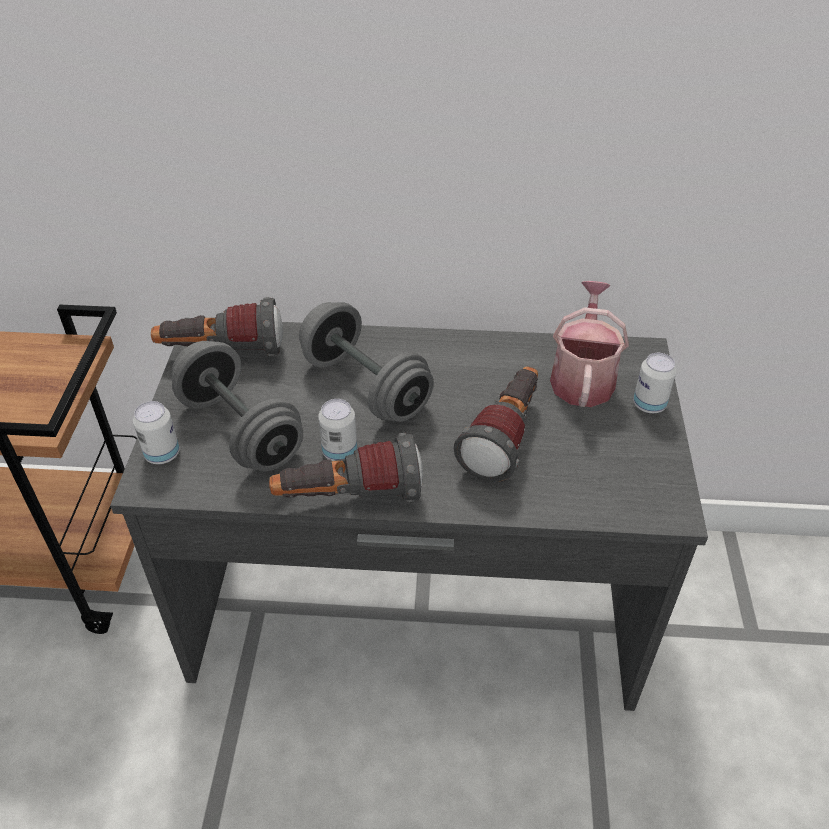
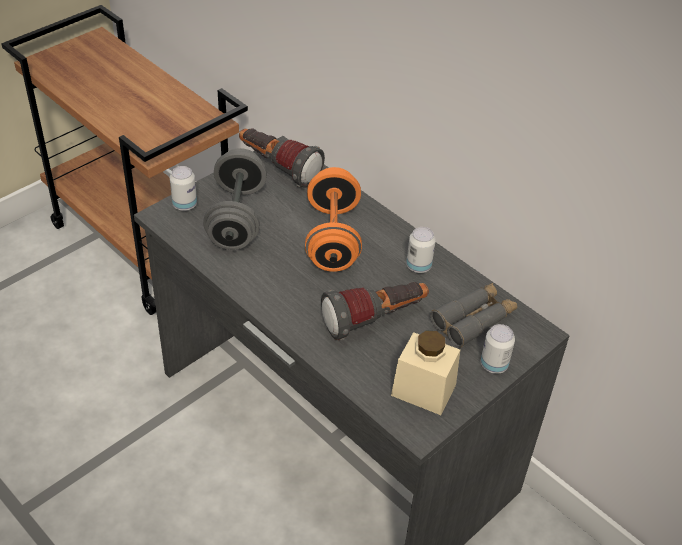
camera: 40 degrees right, 0 degrees up
(339, 452) = (273, 264): can -> can (418, 266)
(348, 498) = (247, 291): flashlight -> none
(366, 386) = (332, 238): grey dumbbell -> orange dumbbell
(582, 377) = (473, 320): watering can -> grey binoculars
(627, 470) = (423, 390): none -> beige jar

